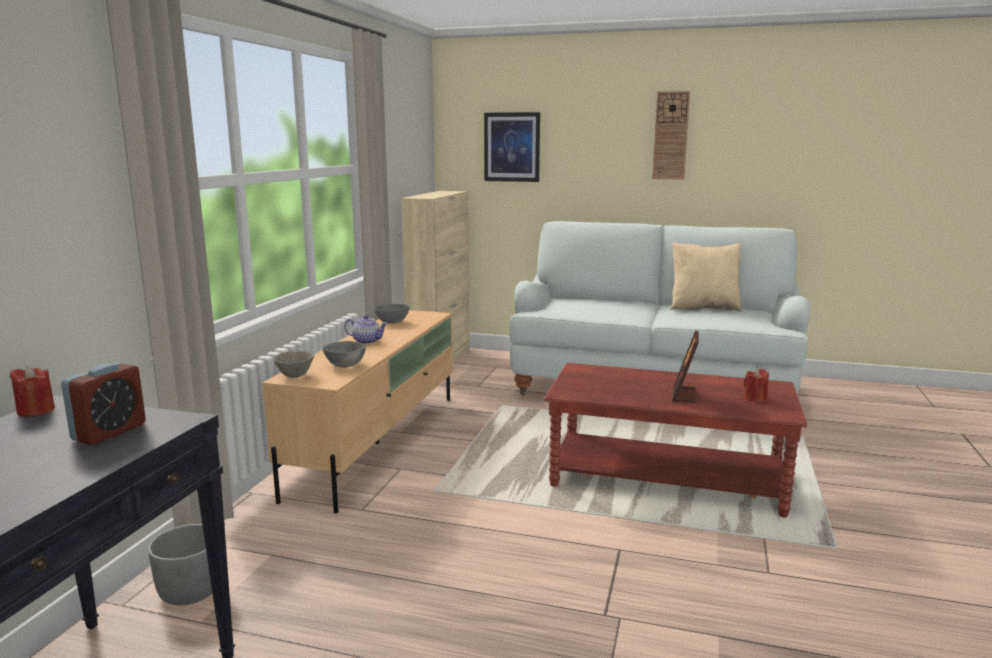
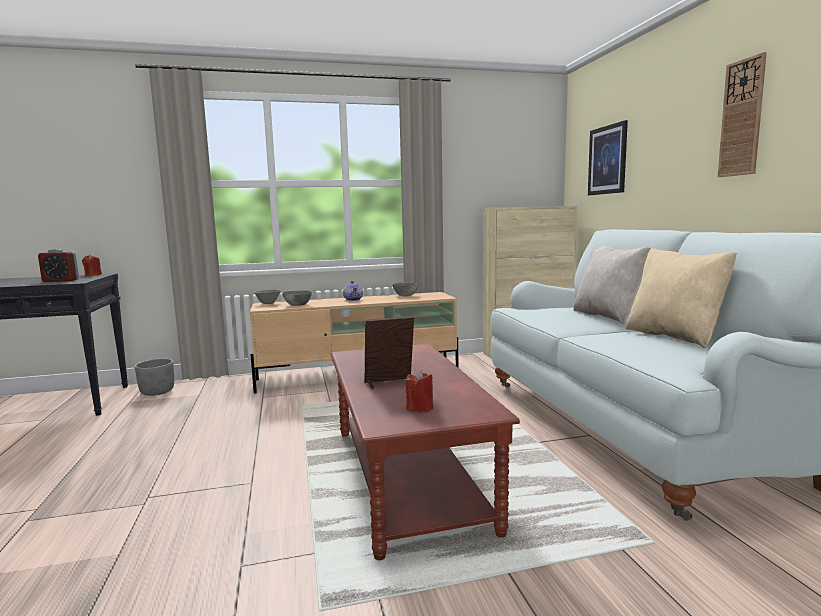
camera: 60 degrees right, 5 degrees down
(618, 302) = (608, 316): none -> beige pillow

